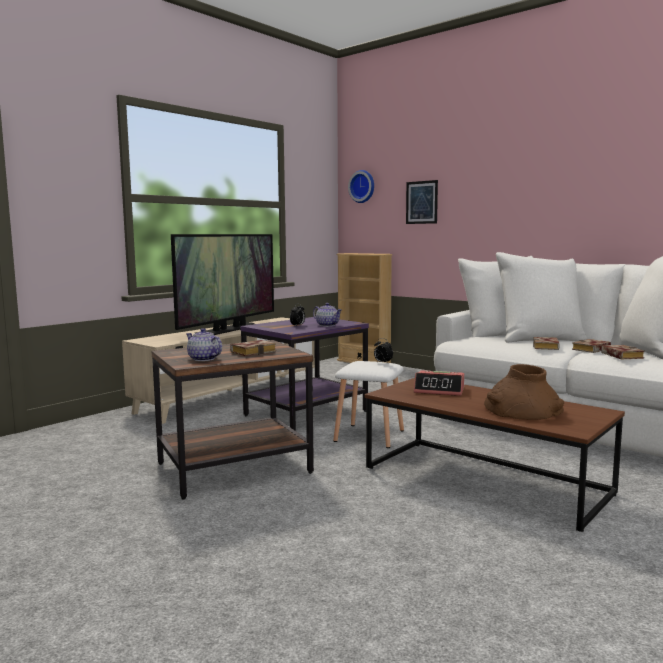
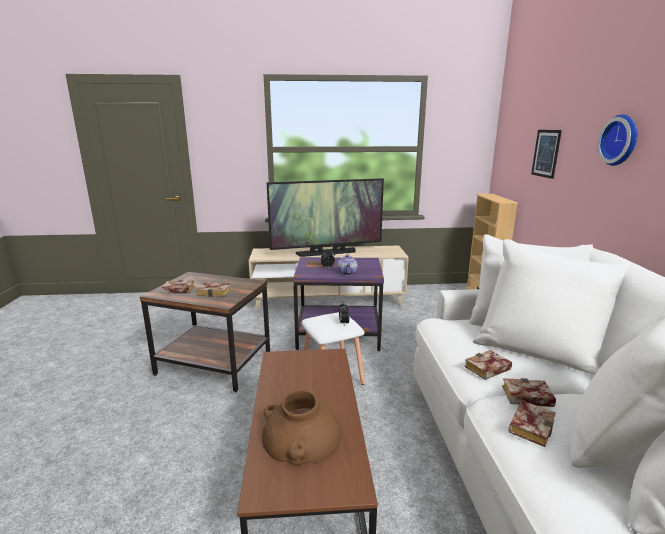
camera: 45 degrees right, 10 degrees up
(204, 359) = (177, 290): teapot -> book
(363, 186) = (510, 130): wall clock -> wall clock (621, 140)
(439, 390) = (313, 374): alarm clock -> none

